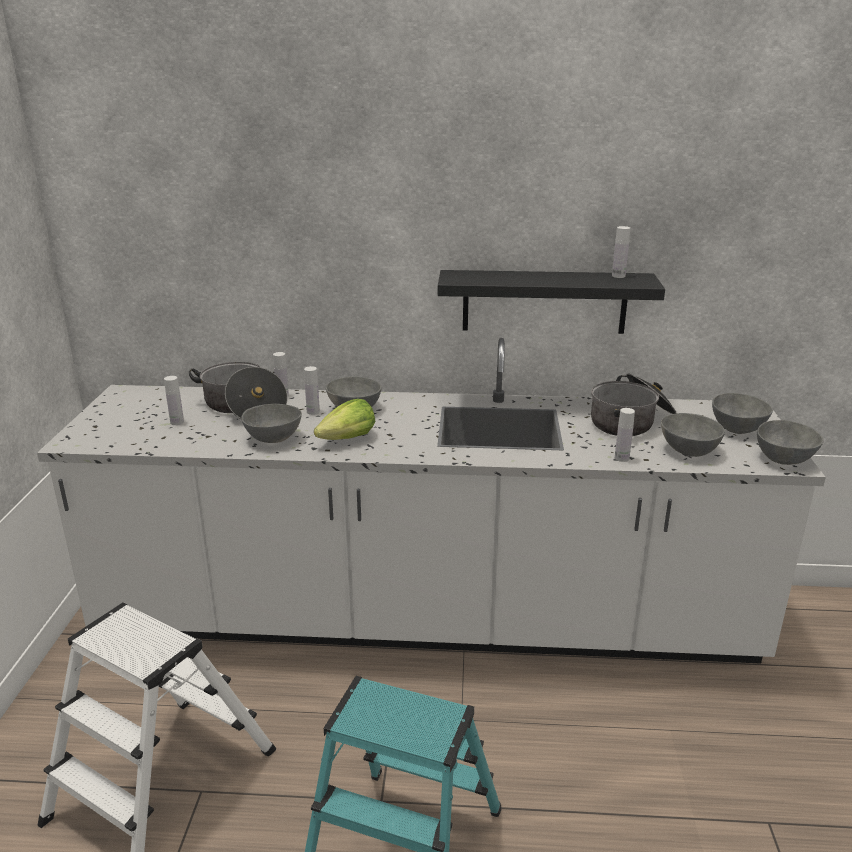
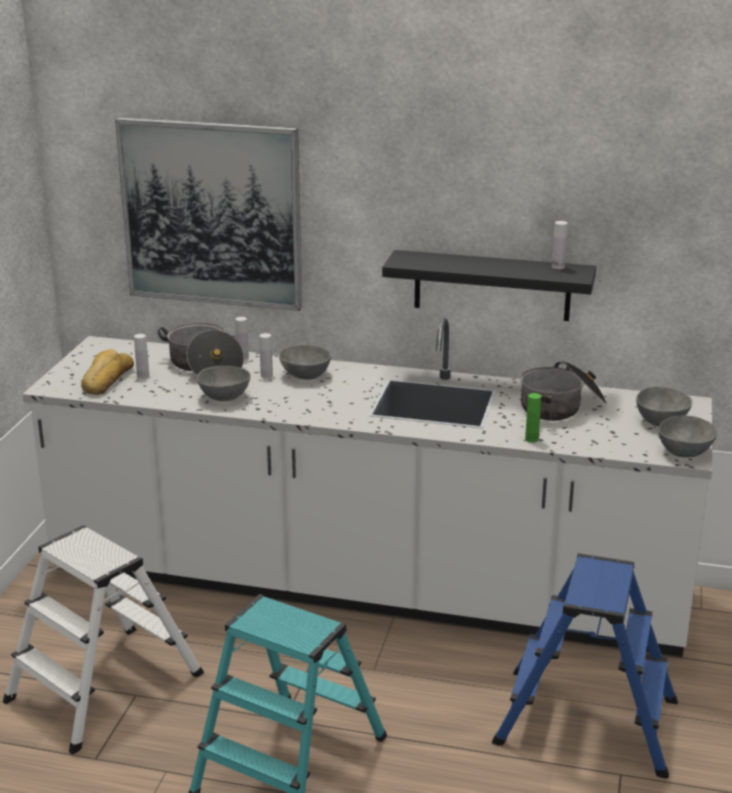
camera: 10 degrees right, 0 degrees up
(135, 429) = (105, 380): none -> bread
(239, 242) = (211, 214): none -> picture
(348, 439) = (290, 403): lettuce -> none
(621, 458) = (531, 439): white bottle -> green bottle
(688, 450) = (599, 437): grey bowl -> none
(704, 756) = (586, 721): none -> blue step ladder

